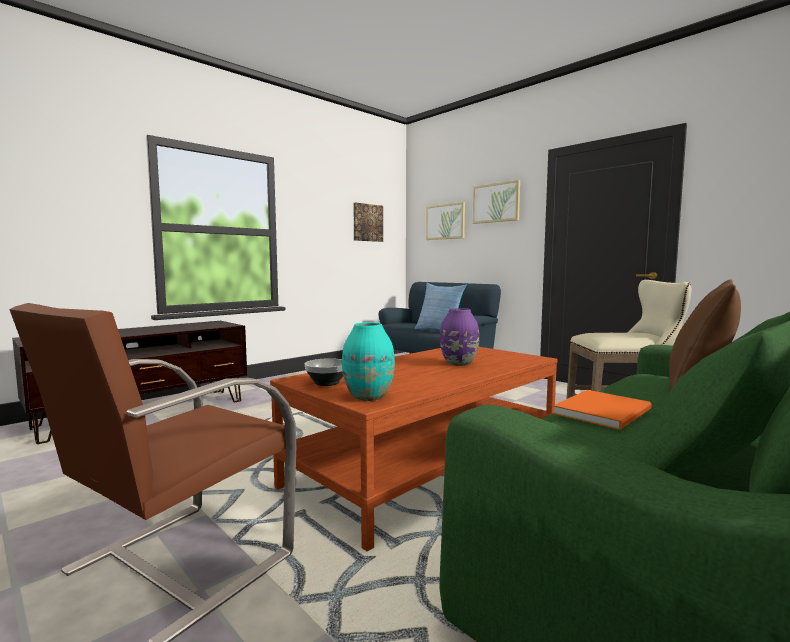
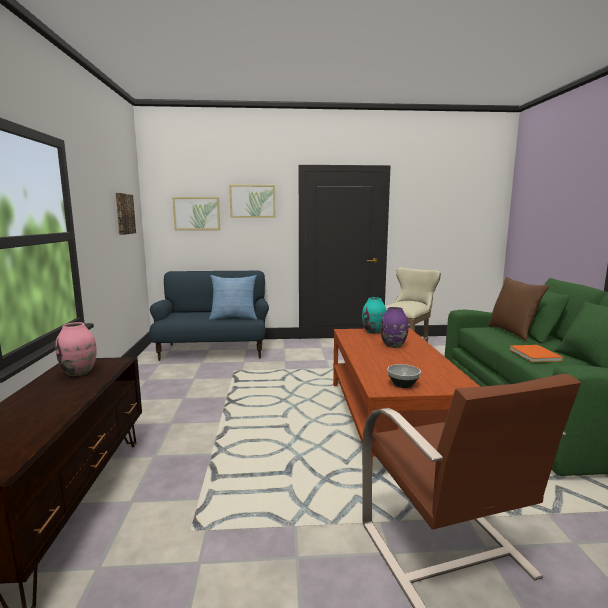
camera: 50 degrees left, 5 degrees up
(197, 325) = (79, 372): none -> pink vase
(369, 397) = (452, 383): turquoise vase -> turquoise vase (374, 332)

